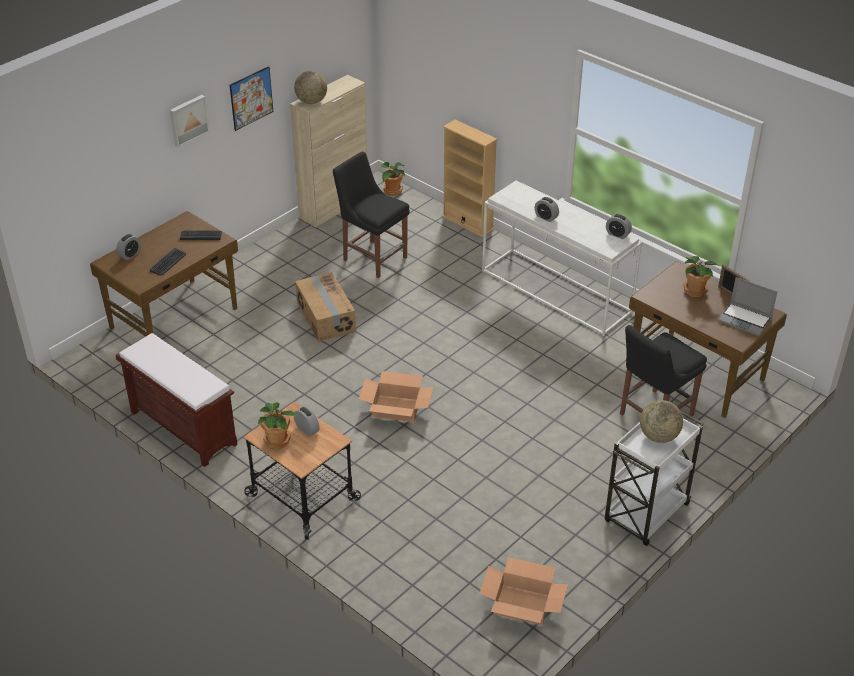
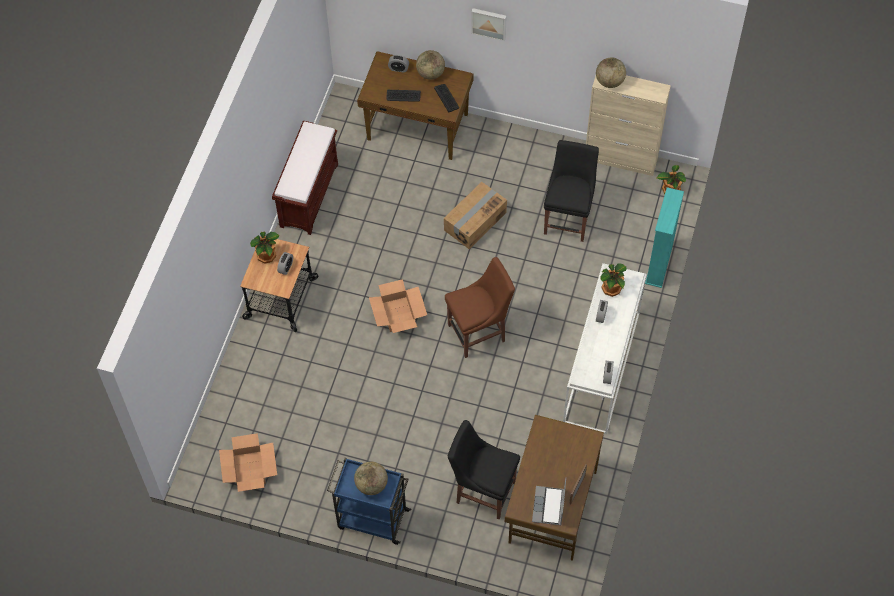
camera: 65 degrees right, 20 degrees up
(159, 236) = (430, 73): none -> globe
(251, 98) = (557, 44): picture -> none
(461, 357) = (479, 332): none -> brown chair
(467, 223) = (659, 265): beige bookcase -> turquoise bookcase
(645, 514) = (372, 519): white cart -> blue cart
(695, 290) = (569, 458): potted plant -> potted plant (612, 288)

